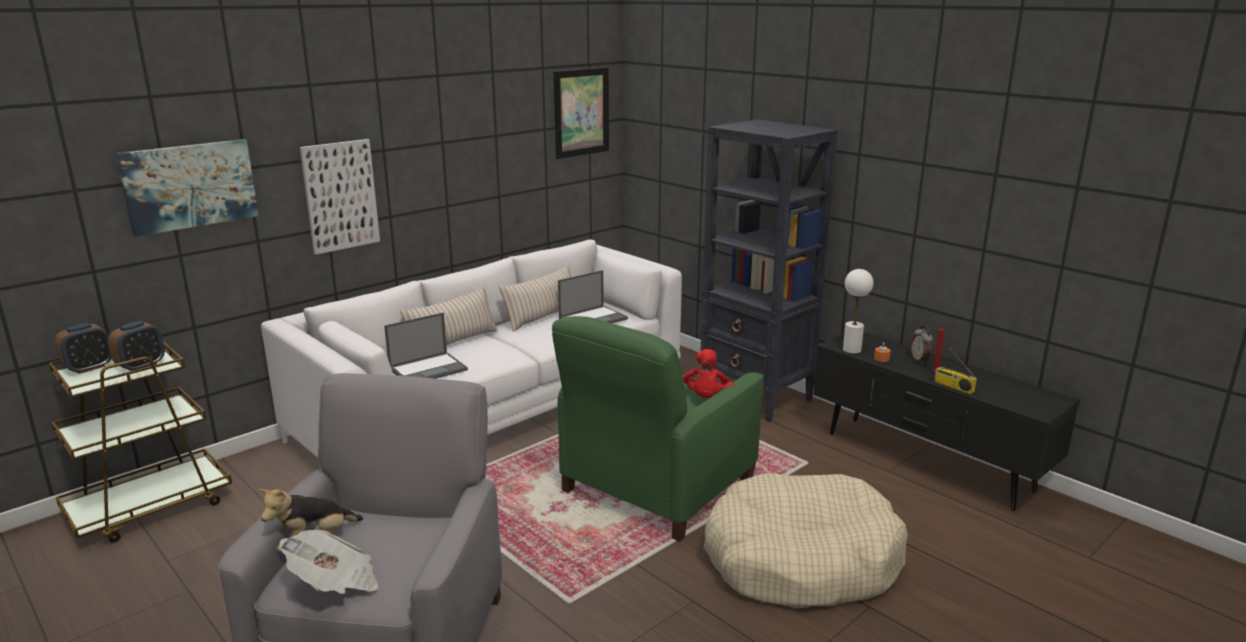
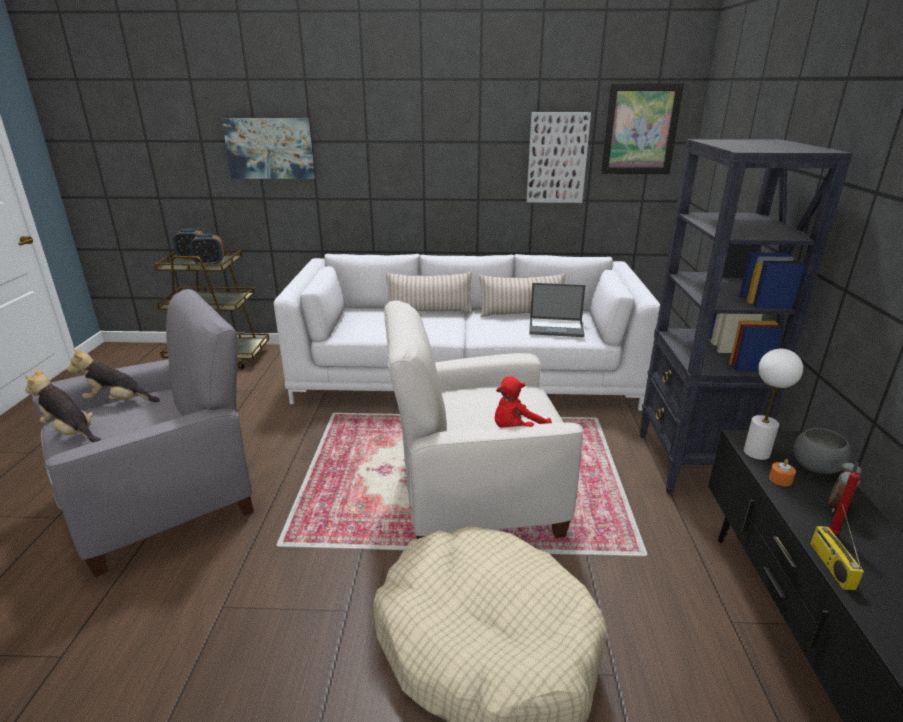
camera: 45 degrees right, 5 degrees up
(335, 583) = (71, 433): newspaper -> plush toy
(340, 196) = (381, 174): picture -> picture (557, 158)
(428, 369) = (379, 323): laptop -> none
(656, 486) = (475, 495): green armchair -> white armchair
(885, 346) = (815, 468): none -> grey bowl

